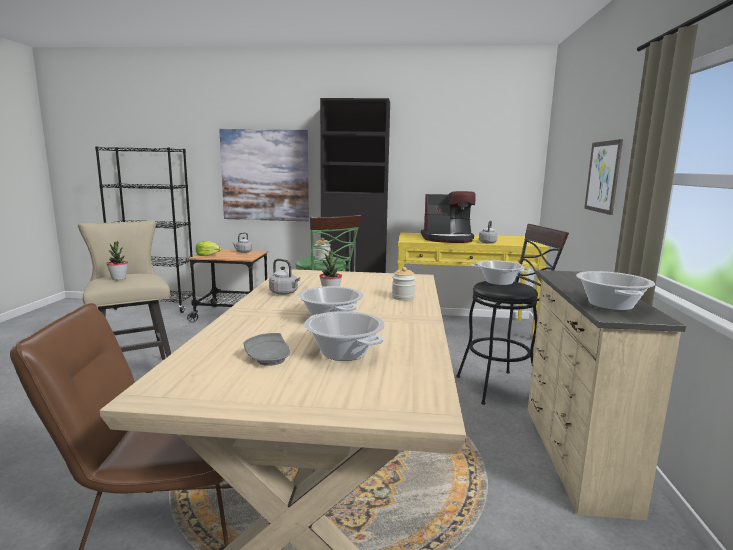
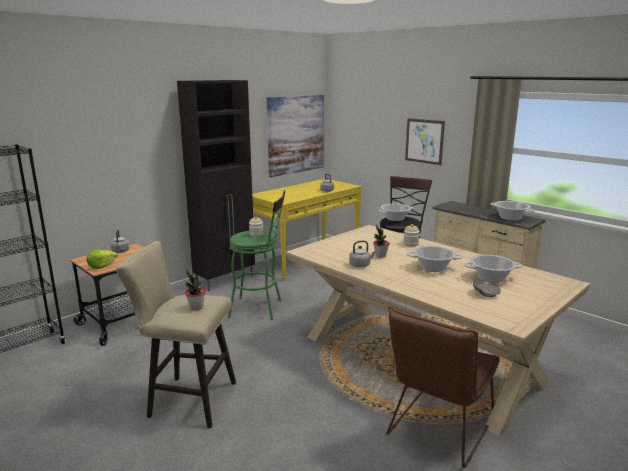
camera: 50 degrees left, 5 degrees up
(265, 175) = (120, 162): picture -> picture (296, 134)
(447, 239) = (298, 193): coffee machine -> none

